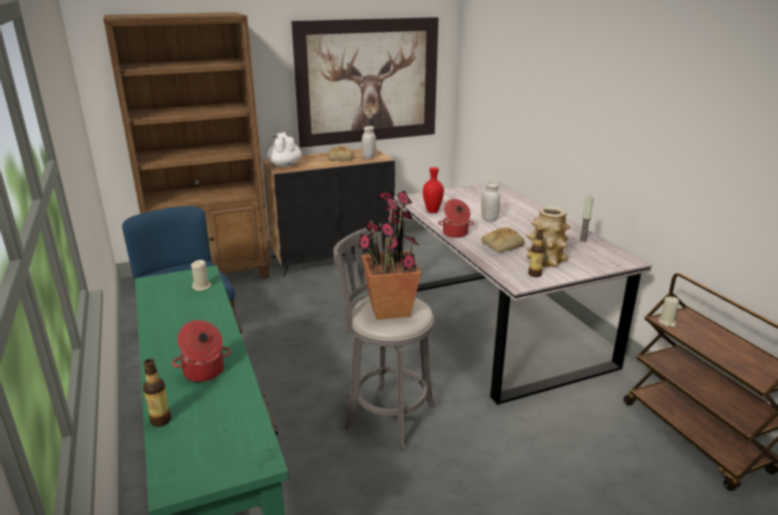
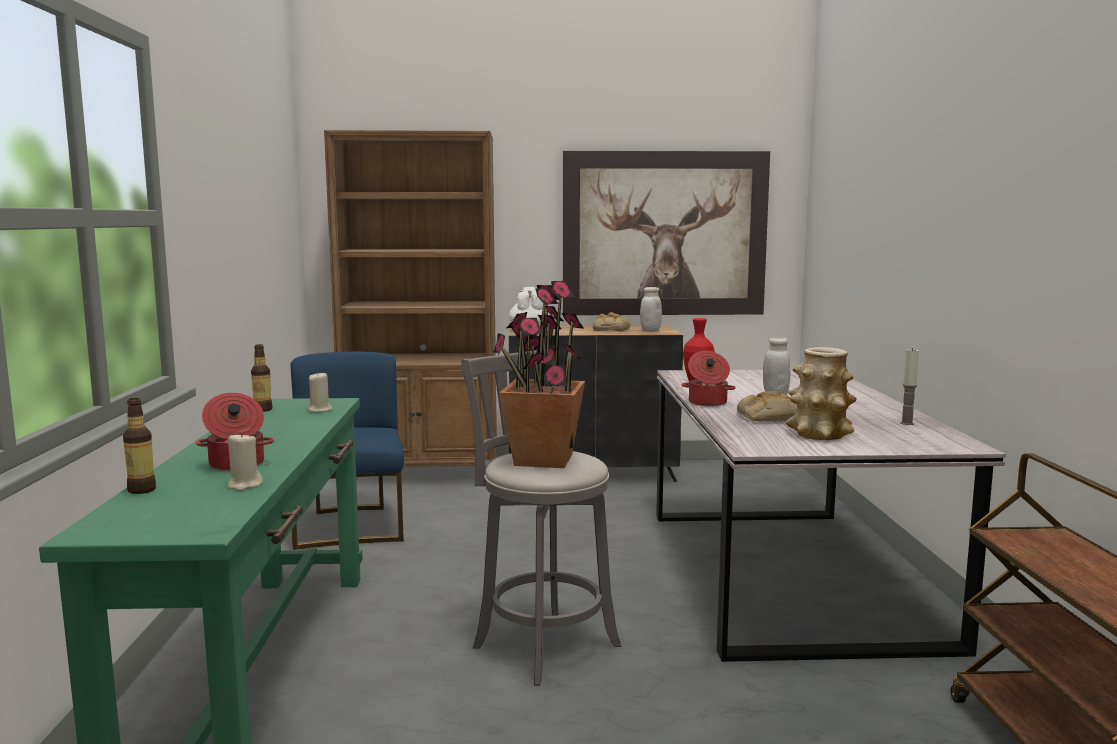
camera: 20 degrees right, 15 degrees down
(534, 274) = (786, 444): bottle -> bottle (262, 410)
(667, 322) = (1005, 537): beige candle -> beige candle (244, 485)

